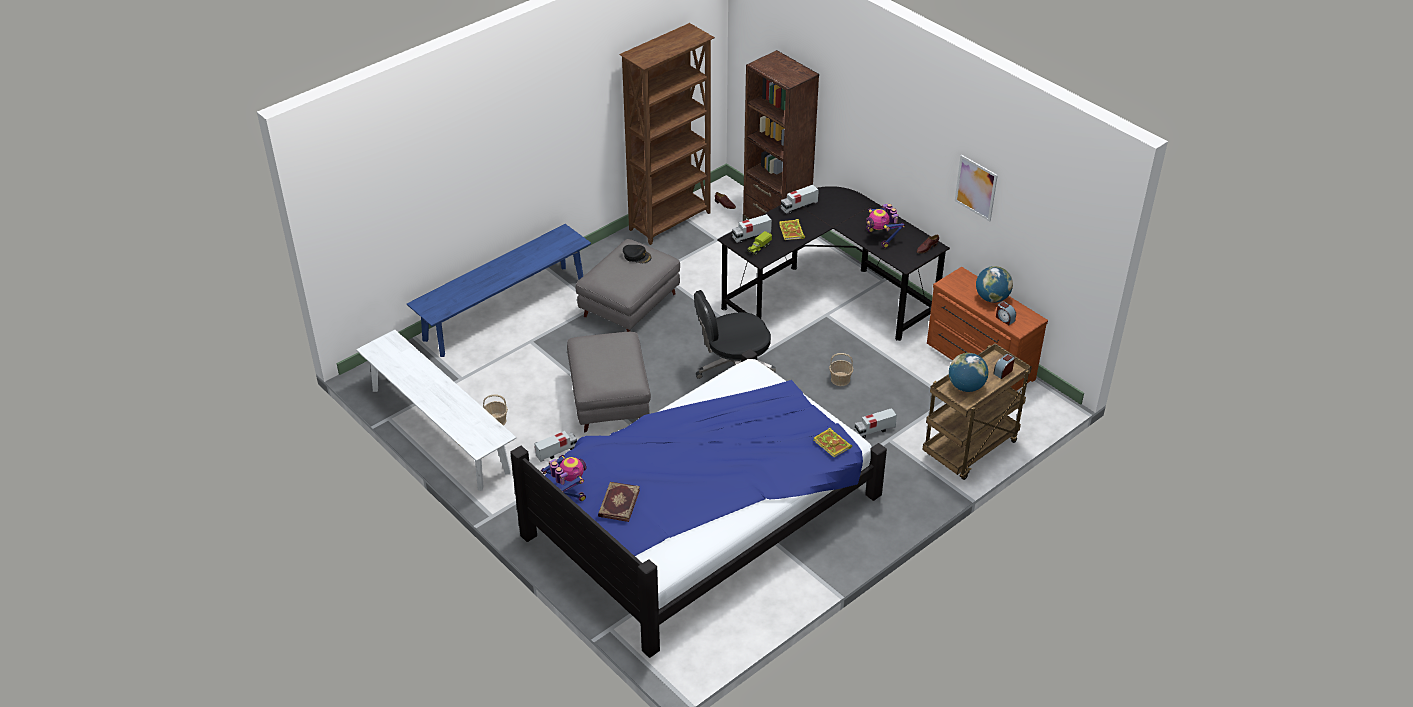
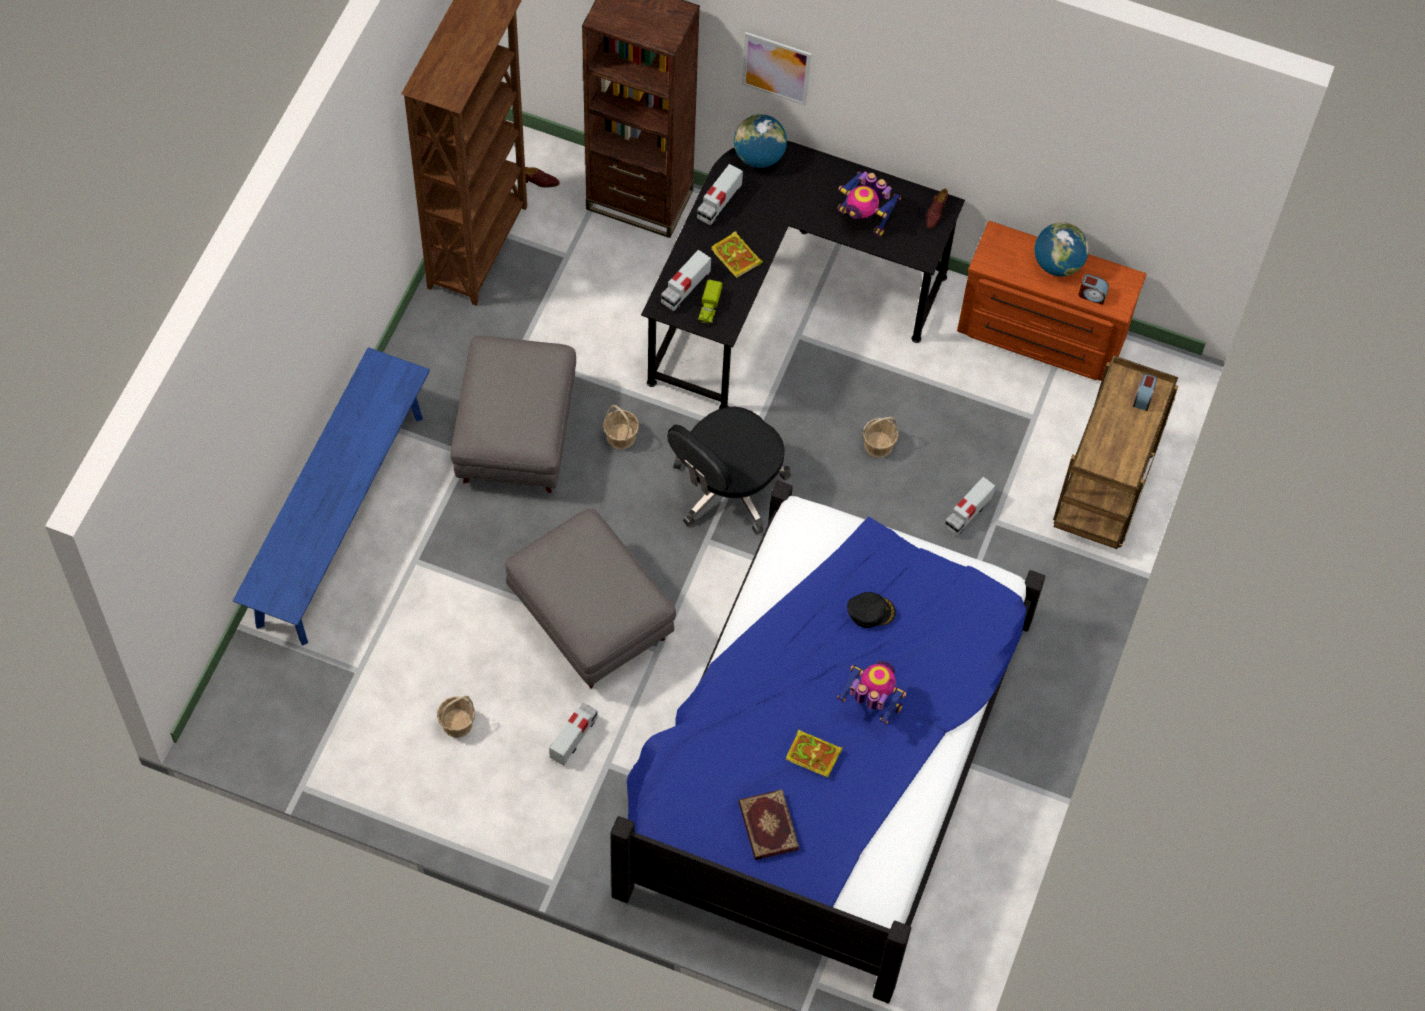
camera: 30 degrees left, 20 degrees up
(439, 430) = (388, 774): white bench -> none
(568, 491) = (689, 836): toy robot -> toy robot (870, 704)
(637, 256) = (515, 369): black cap -> black cap (870, 611)
(688, 325) = (621, 436): none -> basket
(833, 444) = (983, 605): book -> book (814, 754)
(966, 386) = (1110, 444): globe -> globe (759, 156)
(976, 187) = (1010, 132): picture -> picture (776, 68)

